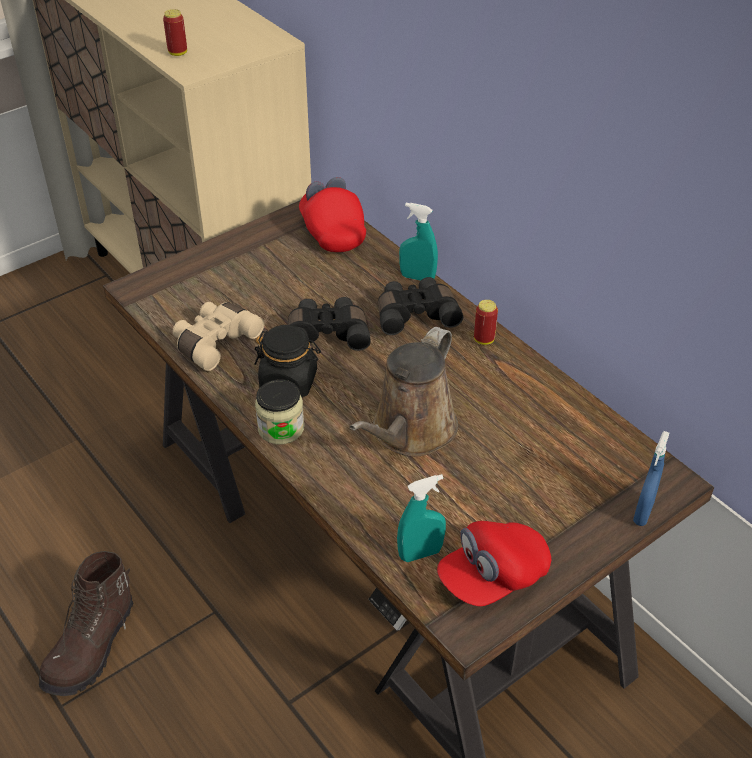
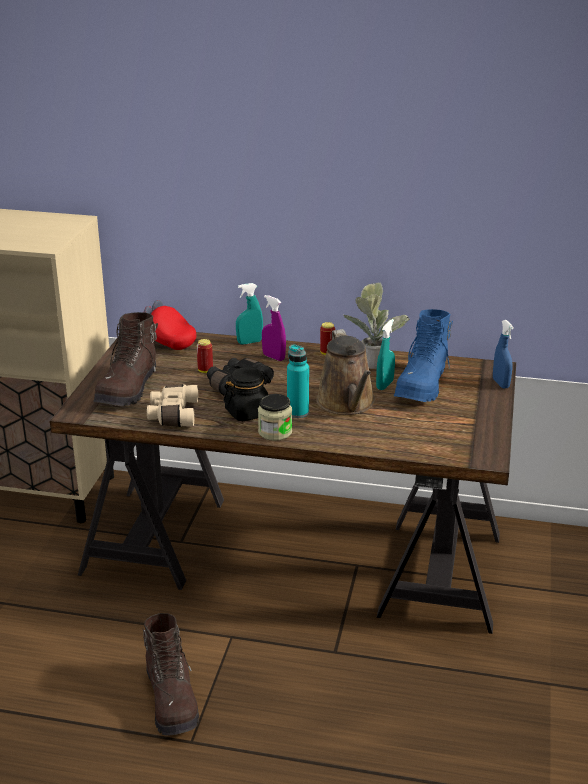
camera: 40 degrees left, 15 degrees down
(178, 53) = (20, 241): can -> can (205, 371)
(218, 282) = (129, 389): none -> brown boot
(339, 413) = (297, 412): none -> turquoise bottle
(416, 314) = (273, 357): black binoculars -> purple spray bottle
(420, 553) = (426, 444): turquoise spray bottle -> turquoise spray bottle (384, 385)
(493, 577) = (472, 436): red cap -> none
(524, 380) = (372, 360): none -> potted plant
(536, 455) = (423, 385): none -> blue boot

